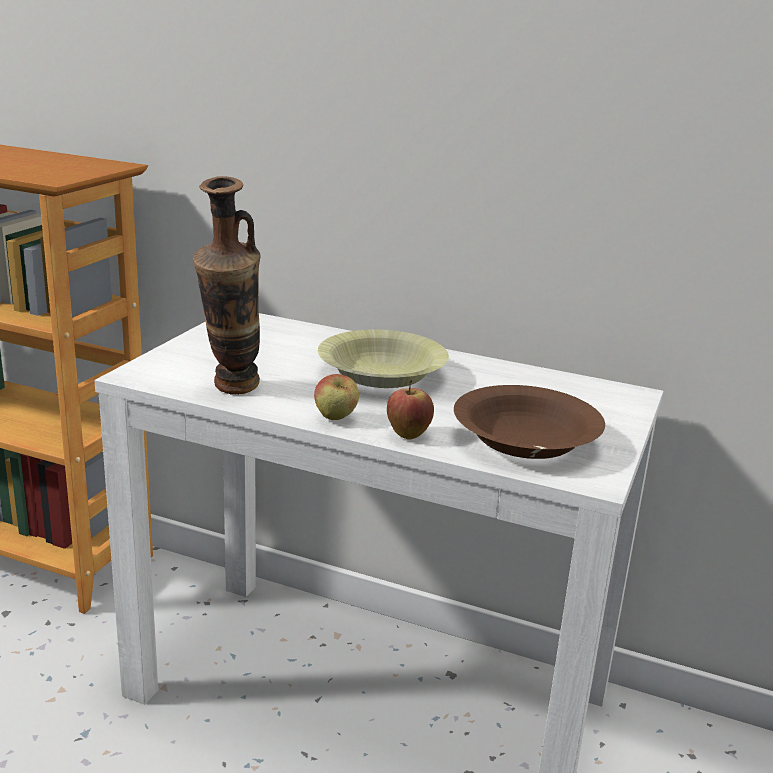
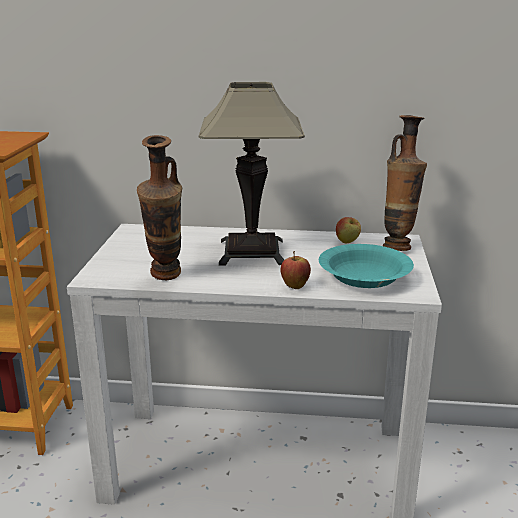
camera: 15 degrees left, 0 degrees up
(336, 419) = (244, 284): apple -> apple (347, 242)
(381, 375) = (251, 252): yellow bowl -> table lamp
(525, 440) = (364, 278): brown bowl -> turquoise bowl
(615, 403) = (398, 246): none -> vase

